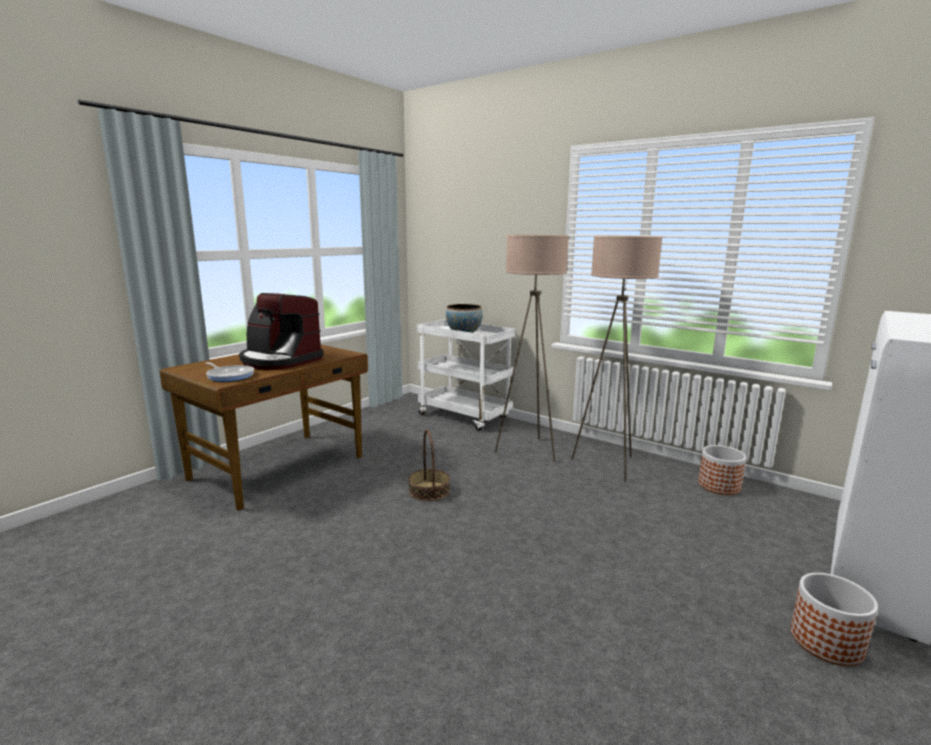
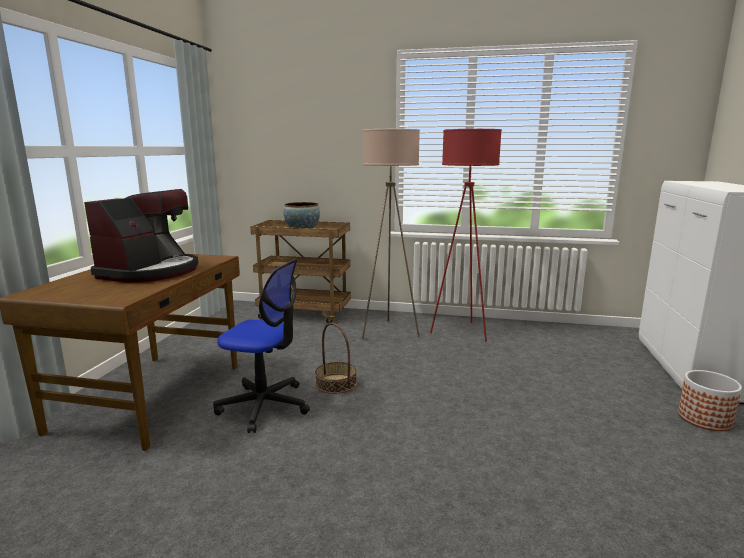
camera: 25 degrees left, 0 degrees up
(229, 376) = (115, 293): frying pan -> none
(280, 360) = (151, 272): coffee machine -> coffee machine turned 75 degrees counterclockwise
(352, 496) = (264, 406): none -> office chair
(465, 417) = (305, 313): white cart -> brown cart
(608, 465) = (462, 332): beige floor lamp -> red floor lamp
(719, 486) = (549, 332): planter -> none

